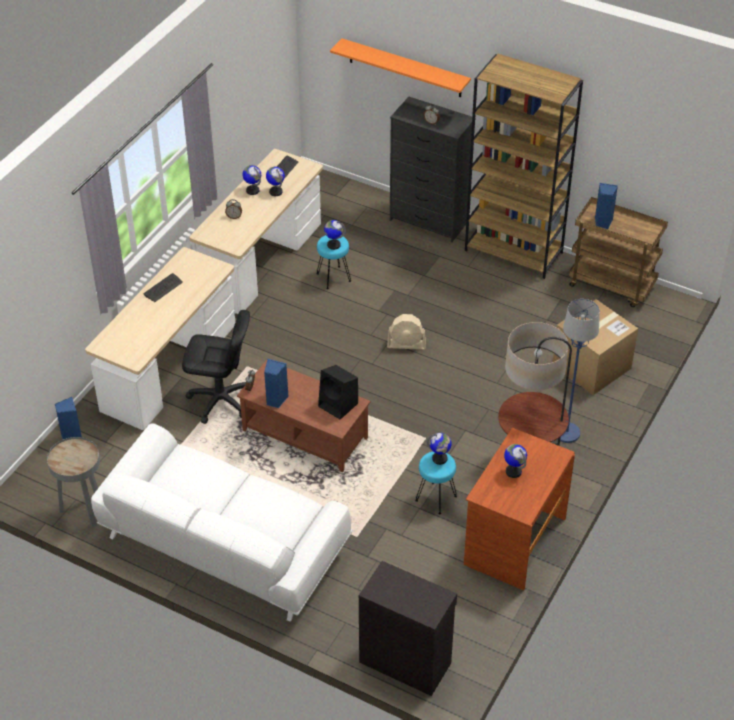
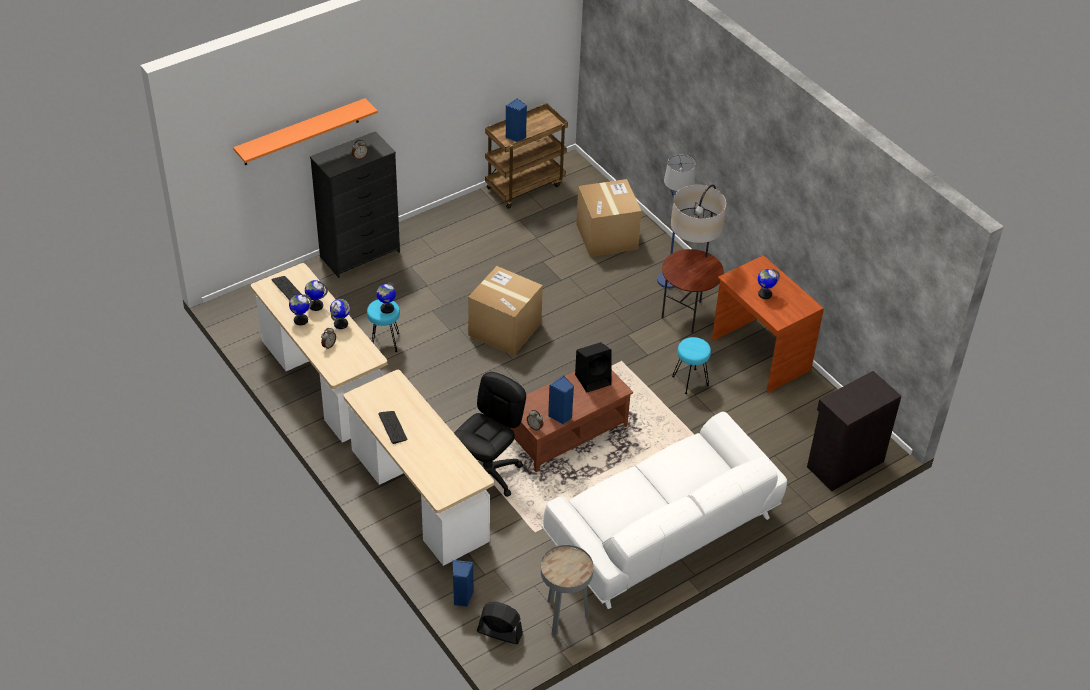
camera: 65 degrees left, 0 degrees up
(46, 475) = (499, 632): none -> black fan
(406, 344) = (505, 329): beige fan -> cardboard box
(439, 459) = (691, 344): globe -> globe (341, 324)
(514, 251) = (441, 221): brown bookcase -> none

